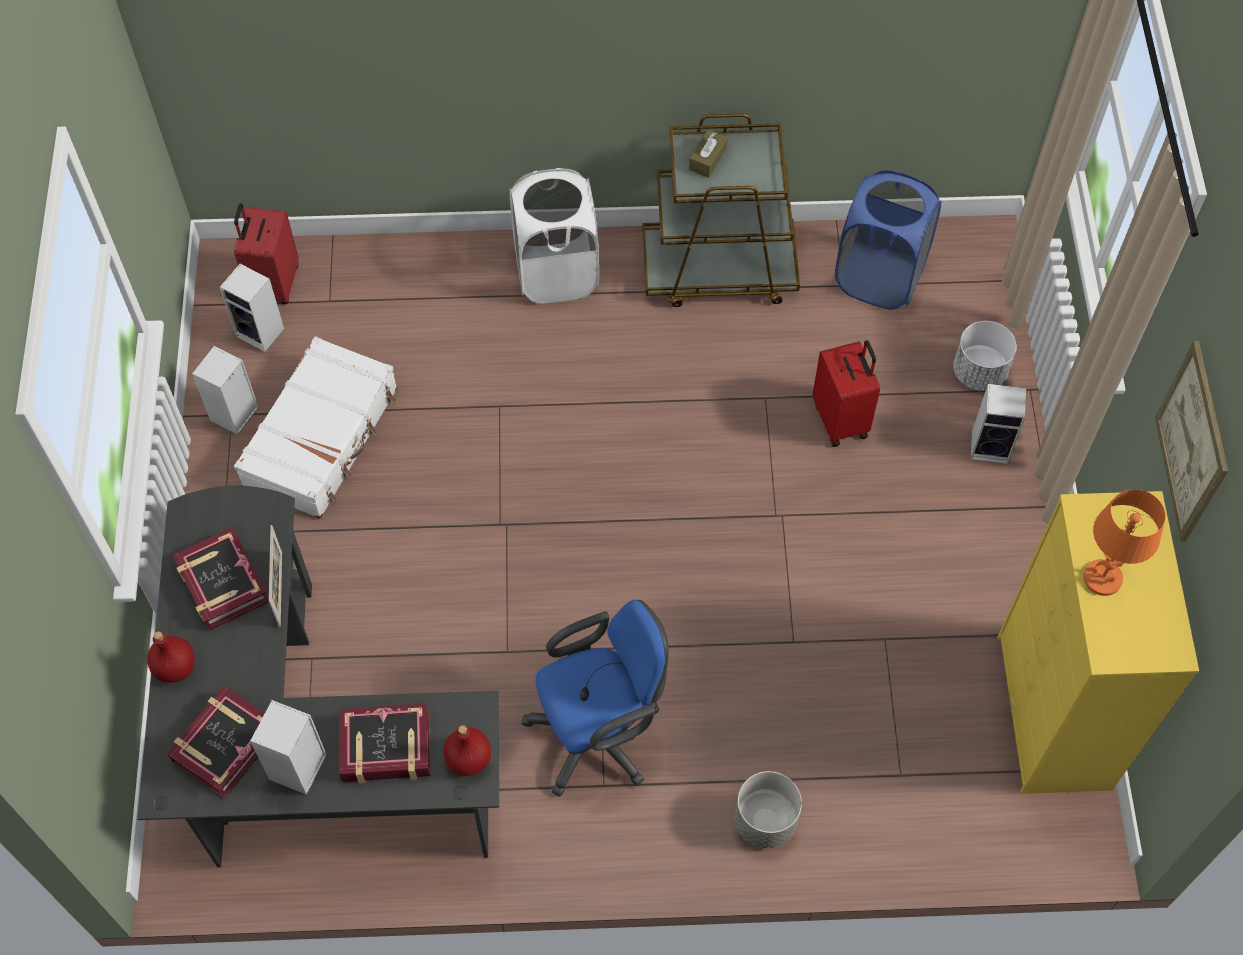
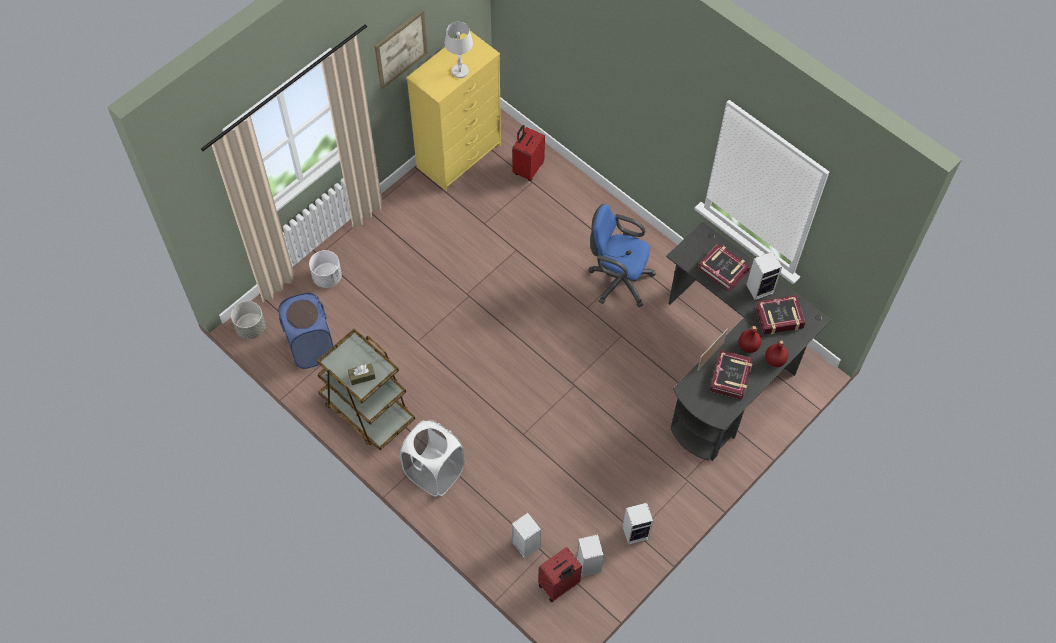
camera: 135 degrees left, 0 degrees up
(322, 437) = (608, 487): white suitcase -> none
(469, 758) = (698, 243): red bottle -> red bottle (748, 346)
(765, 821) = (592, 207): grey planter -> grey planter (251, 328)
(842, 419) = (400, 307): red suitcase -> red suitcase (527, 168)
(991, 446) = (361, 249): speaker -> speaker (524, 544)
(1102, 578) = (460, 71): orange table lamp -> white table lamp

